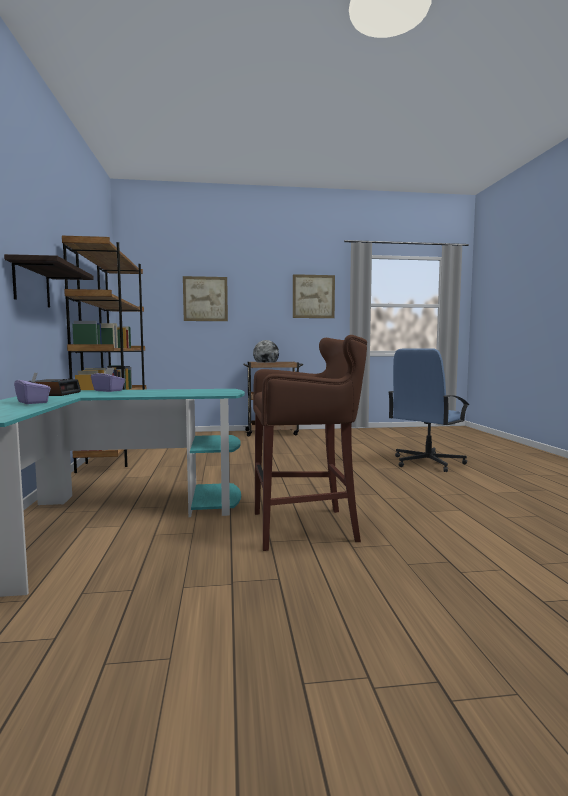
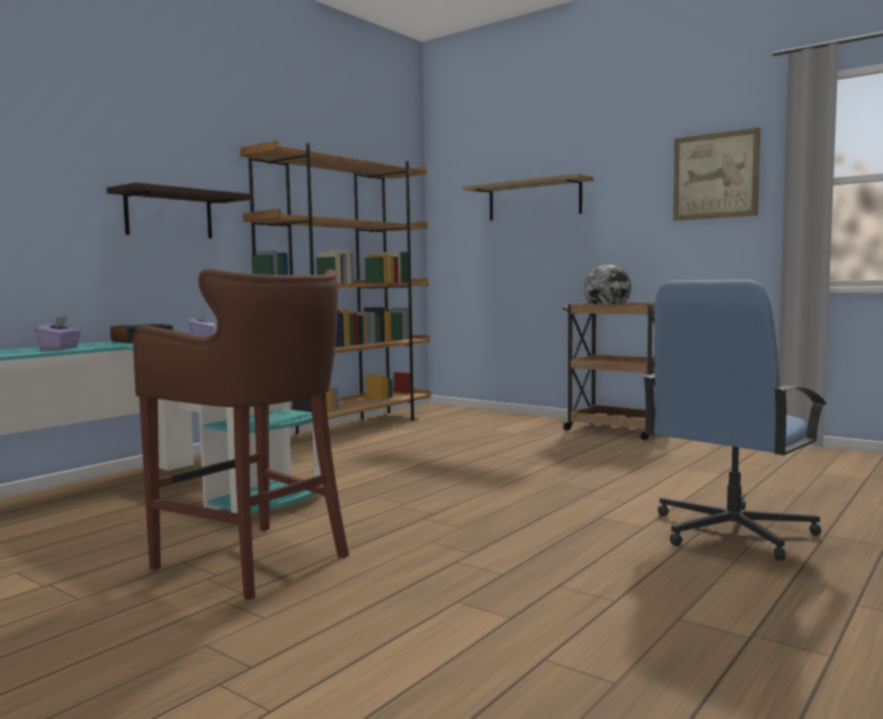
camera: 45 degrees right, 0 degrees up
(205, 299) = (534, 200): picture -> shelf
(426, 463) = (730, 532): blue office chair -> blue office chair turned 45 degrees counterclockwise

